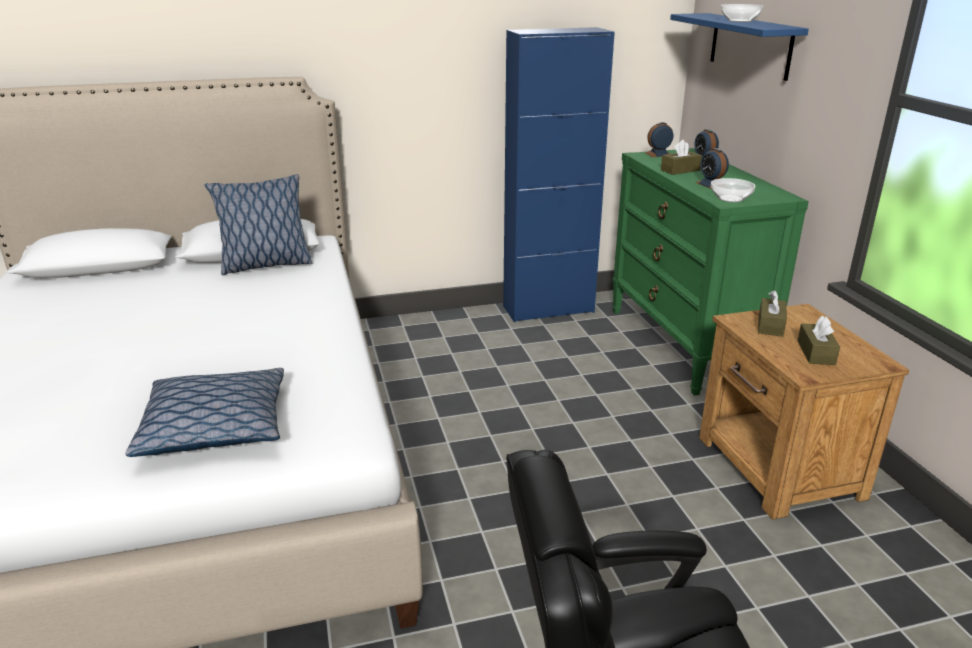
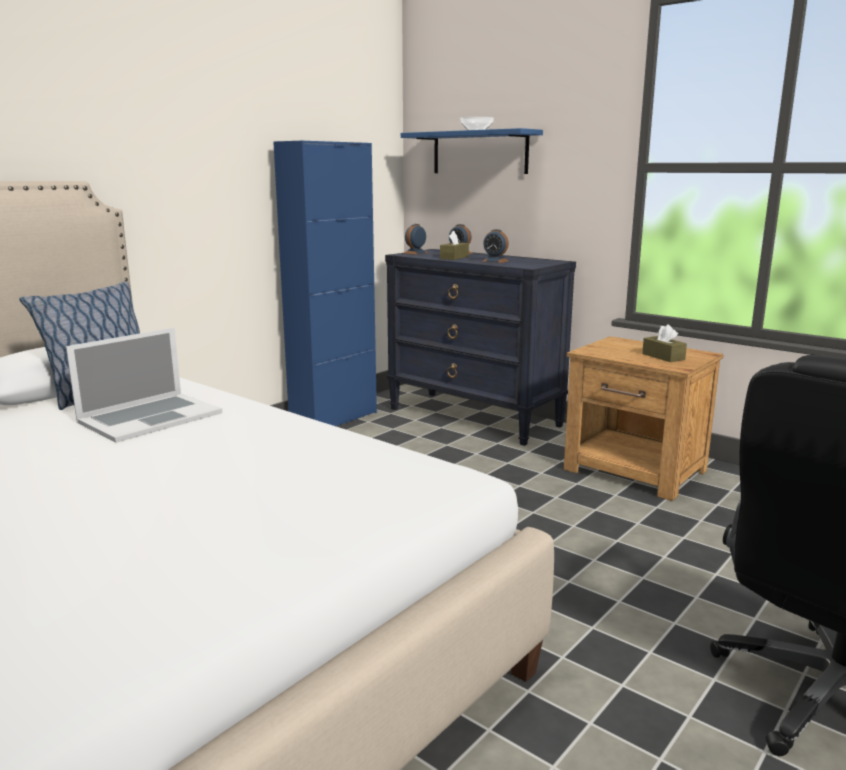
camera: 35 degrees left, 10 degrees down
(216, 427) = (306, 510): pillow -> none
(258, 299) = (150, 417): none -> laptop
(684, 345) = (474, 417): green dresser -> black dresser
(731, 199) = (527, 265): bowl -> none
(770, 325) = (611, 350): brown tissue box -> none

